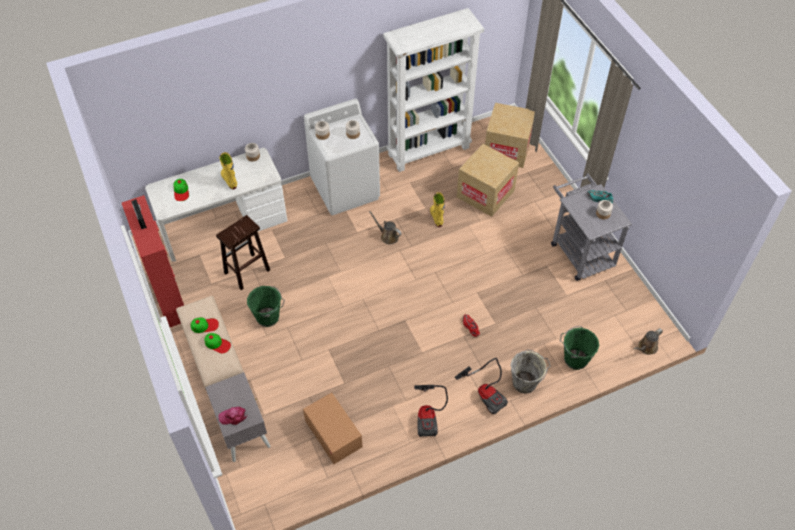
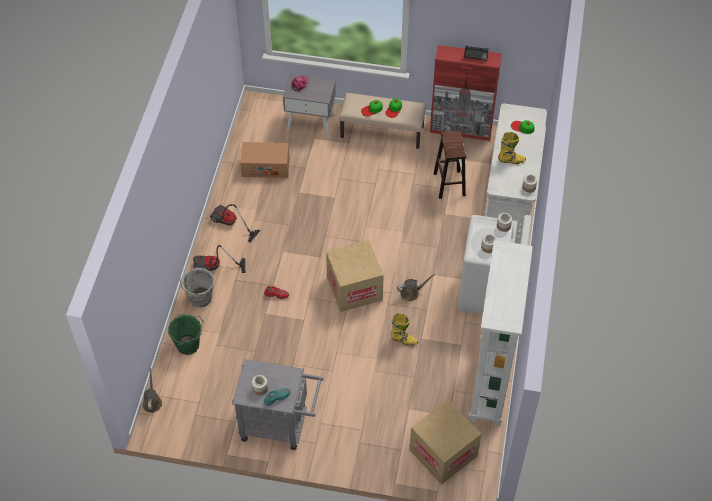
camera: 125 degrees right, 0 degrees up
(268, 317) = (393, 177): green bucket -> none
(485, 194) = (401, 396): cardboard box -> cardboard box (354, 288)

